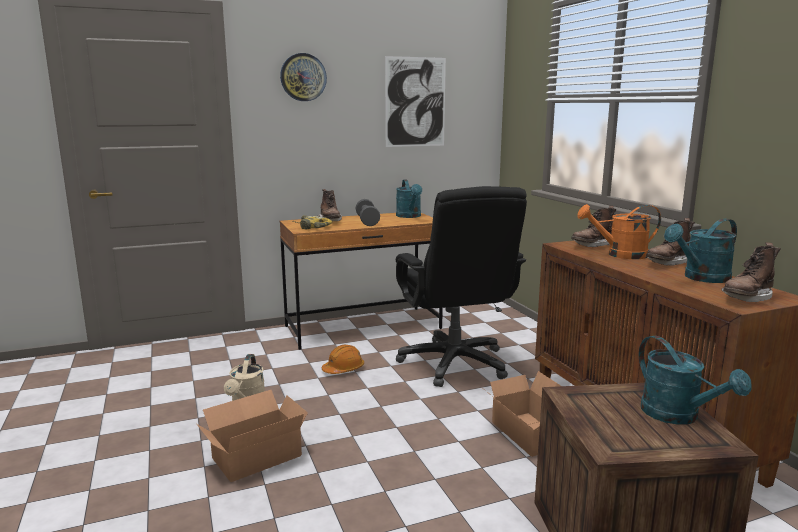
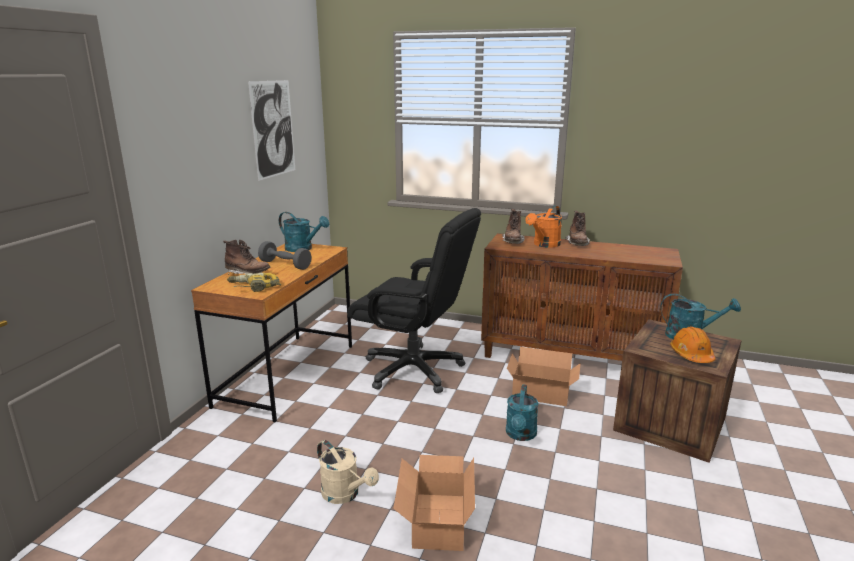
camera: 50 degrees left, 5 degrees up
(303, 77) = (187, 112): wall clock -> none
(343, 369) = (350, 417): orange hard hat -> orange hard hat (691, 355)
(701, 278) = (615, 250): turquoise watering can -> turquoise watering can (520, 435)
(747, 298) = (659, 256): brown boot -> none

